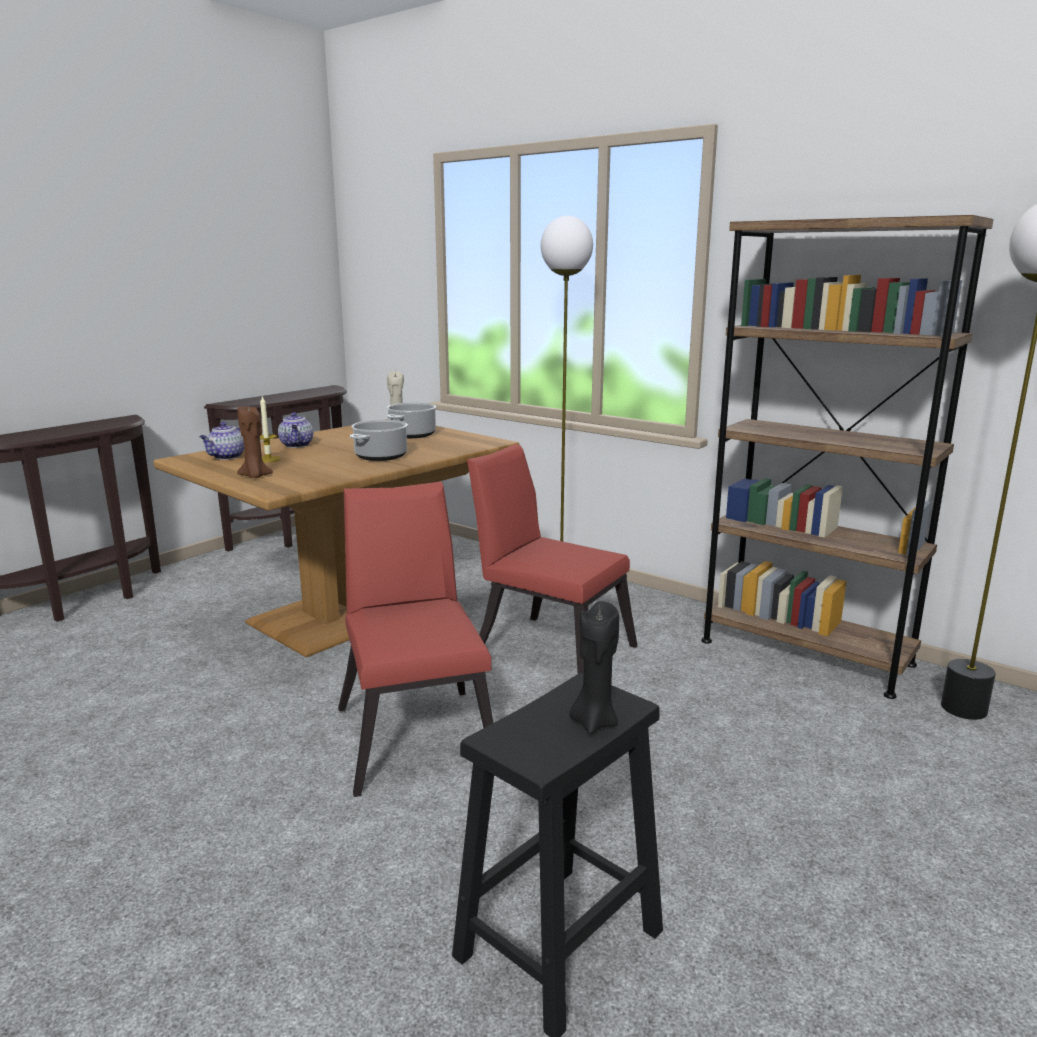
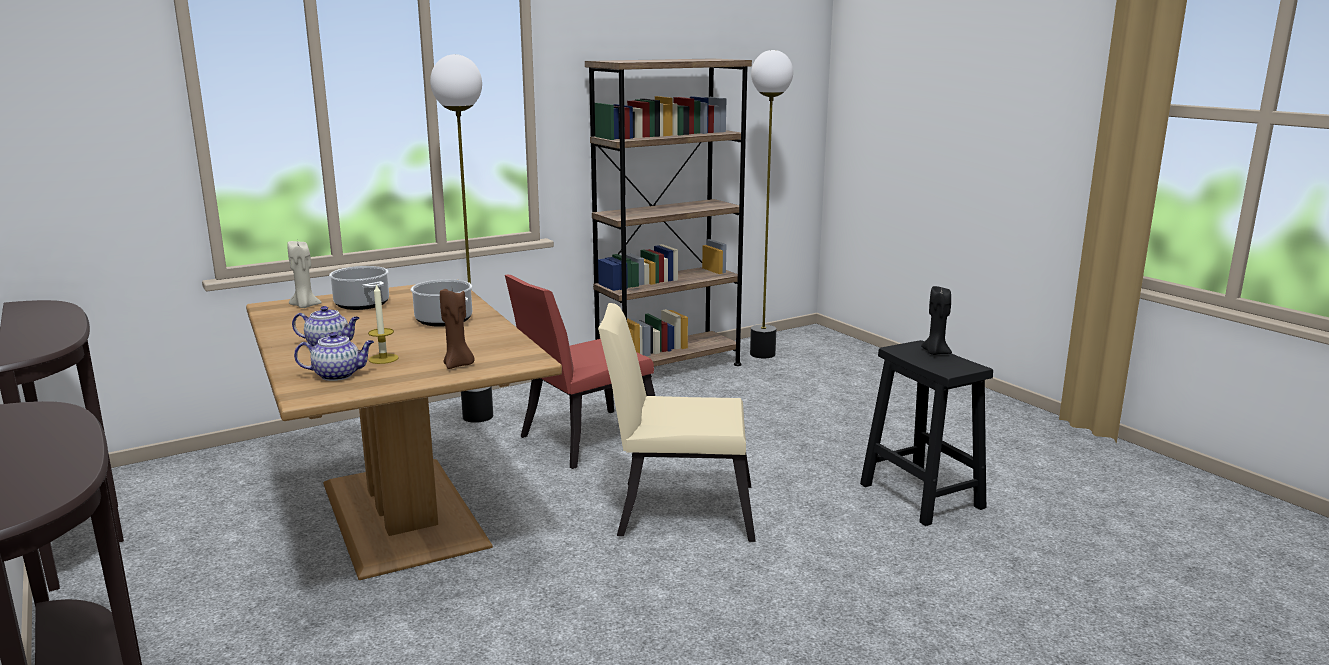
camera: 70 degrees left, 0 degrees up
(227, 457) = (338, 375): teapot -> teapot turned 60 degrees counterclockwise
(415, 731) = (676, 509): red chair -> beige chair

